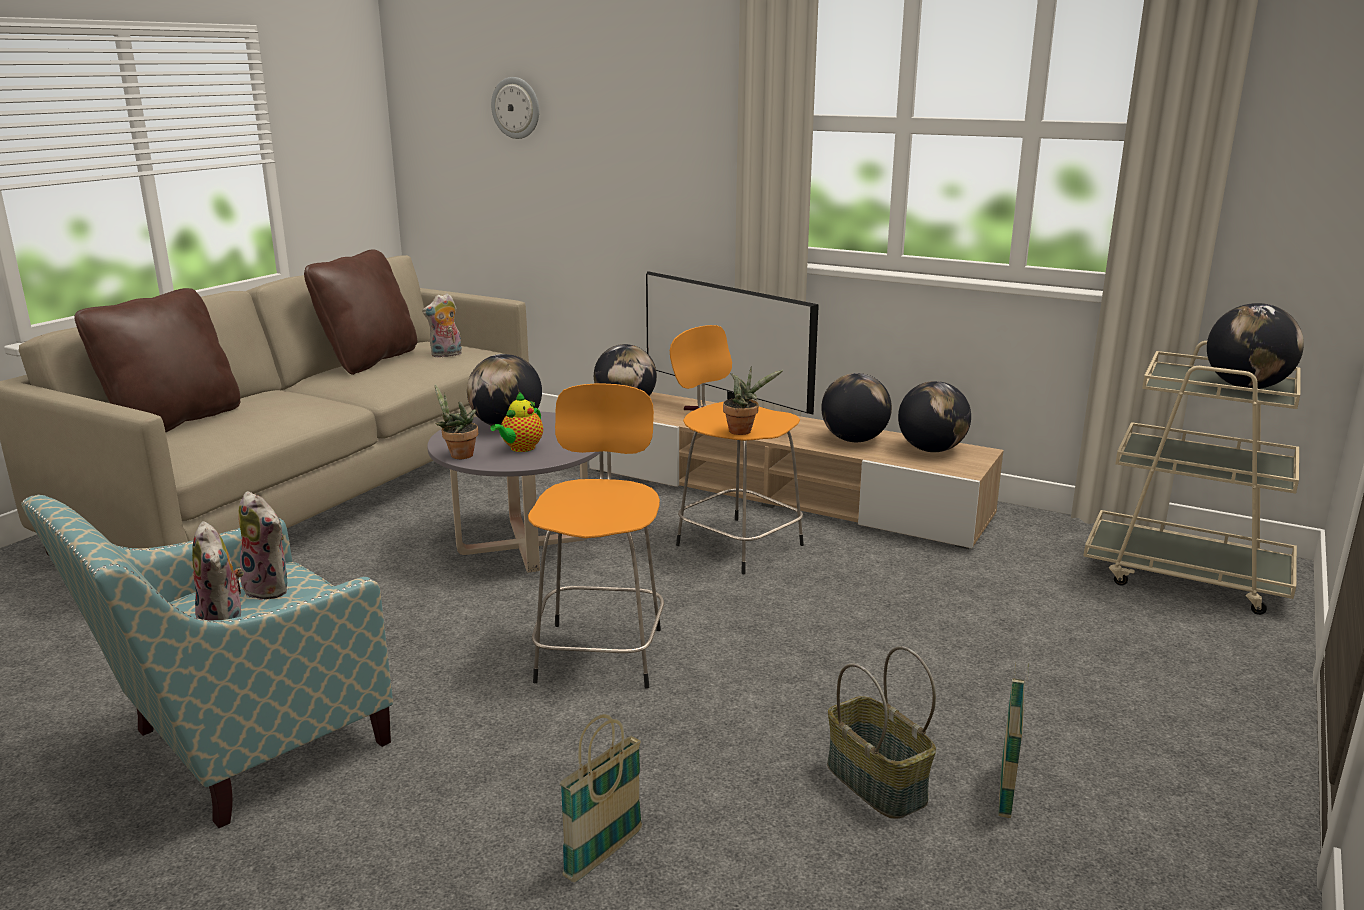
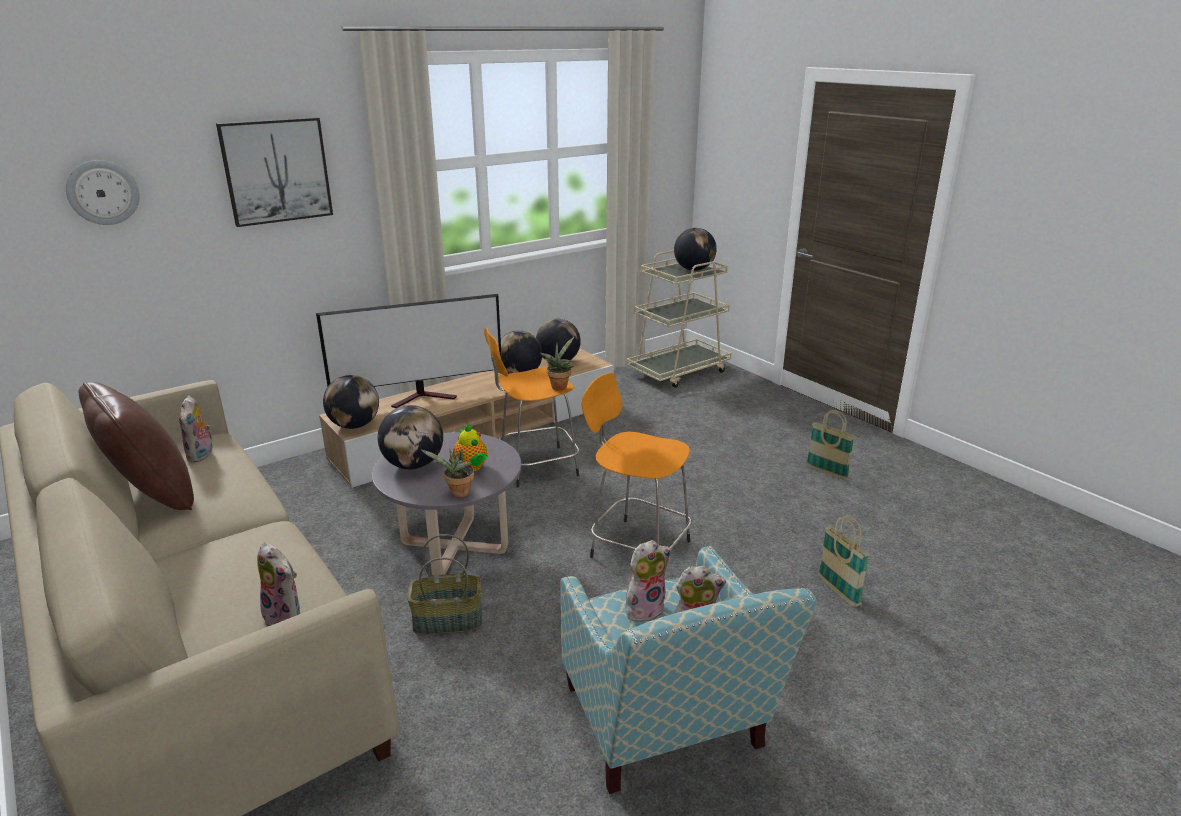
camera: 65 degrees left, 5 degrees up
(173, 422) = (200, 634): brown pillow -> none
(197, 438) = (286, 617): none -> plush toy
(654, 106) = (276, 171): none -> picture
(874, 783) = (808, 500): basket -> basket (447, 621)

